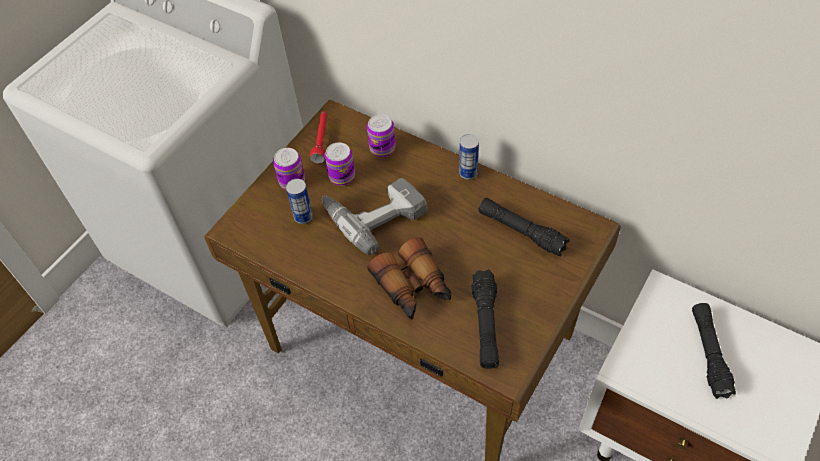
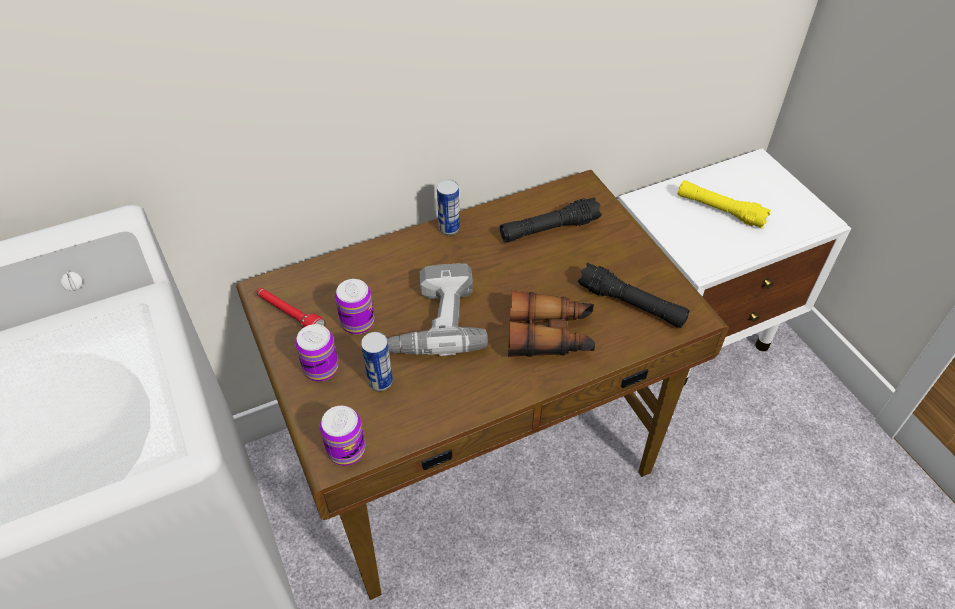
camera: 60 degrees left, 5 degrees down
(382, 148) = (354, 273): can -> can (346, 450)
(709, 353) = (720, 210): black flashlight -> yellow flashlight

